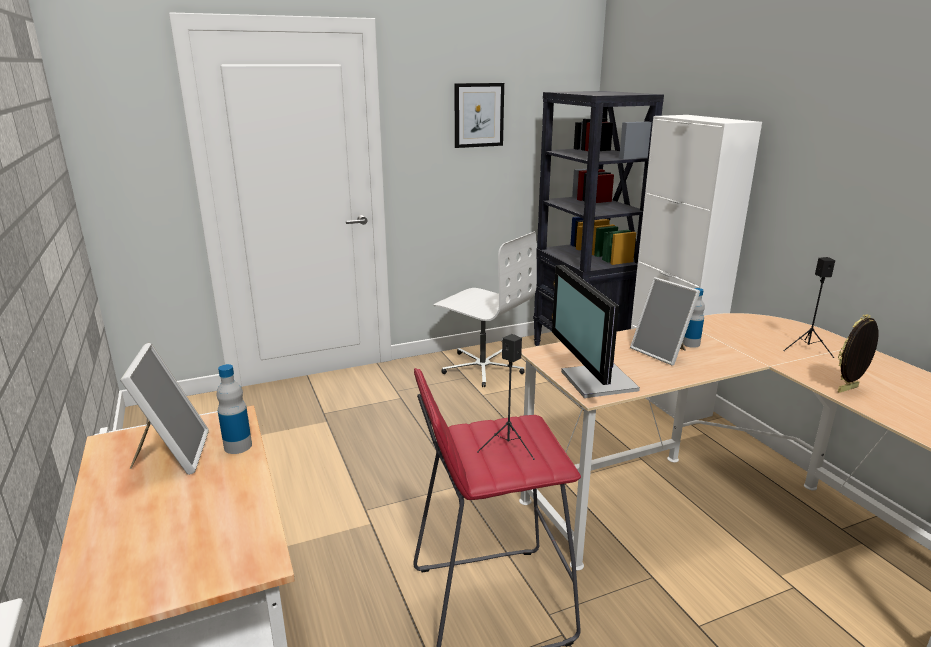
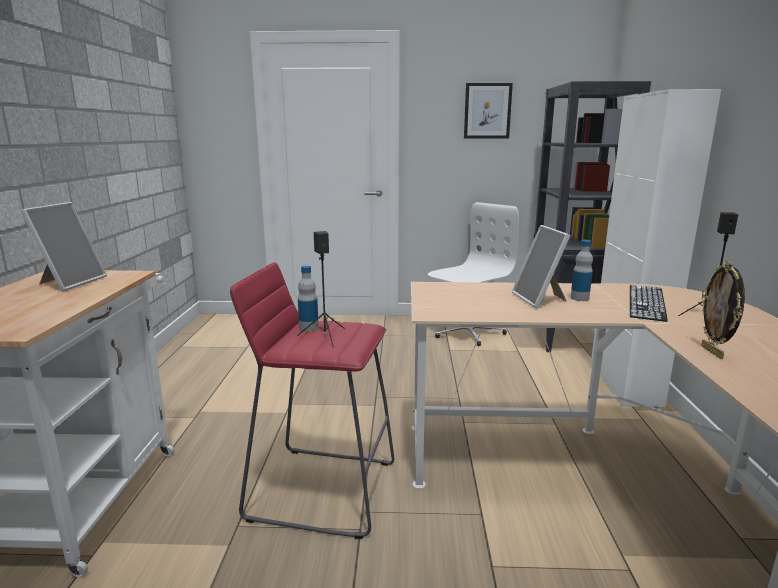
camera: 25 degrees right, 5 degrees down
(238, 446) = (110, 285): bottle -> bottle (308, 328)
(482, 367) = (467, 332): white office chair -> white office chair turned 105 degrees counterclockwise
(596, 382) = (445, 307): monitor -> none
(744, 338) = (646, 302): none -> keyboard
(849, 390) = (713, 352): picture frame -> picture frame turned 90 degrees counterclockwise

